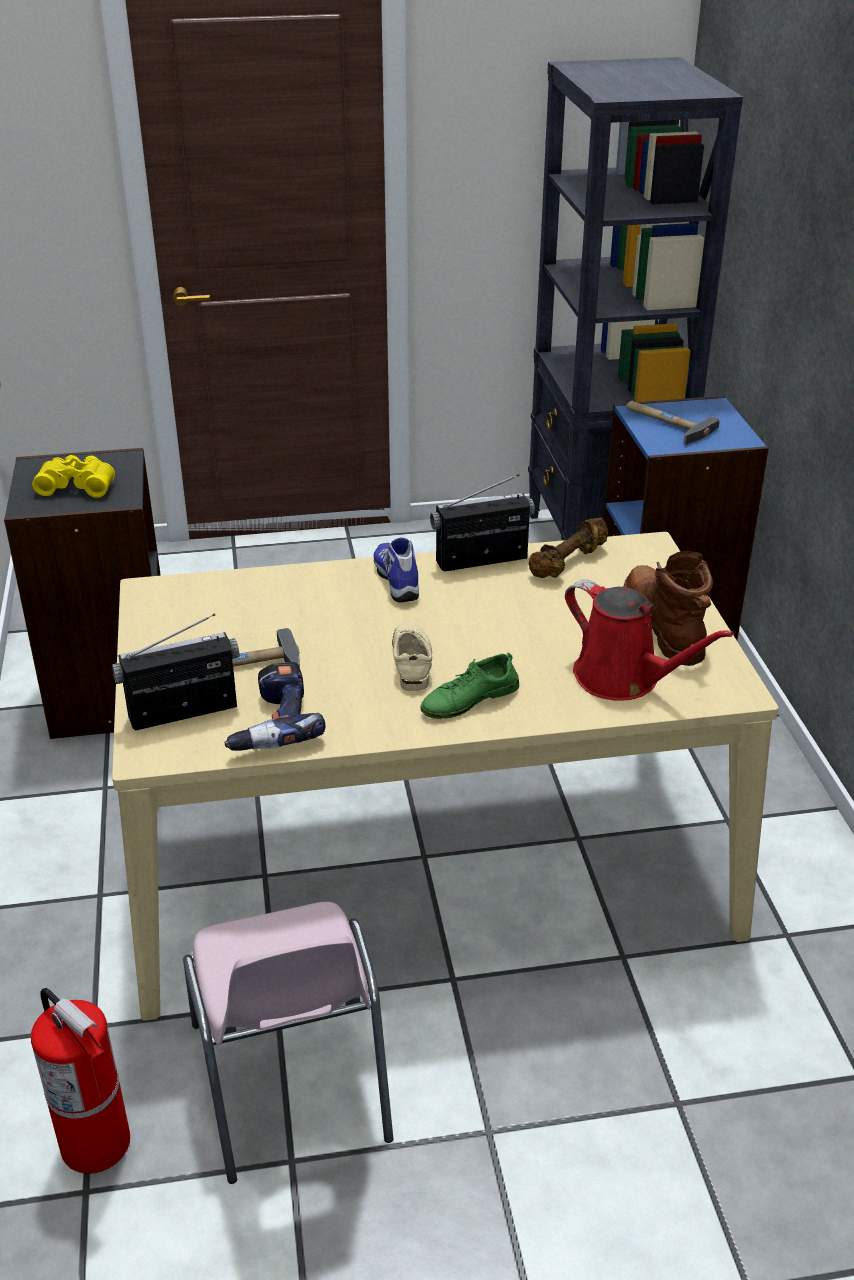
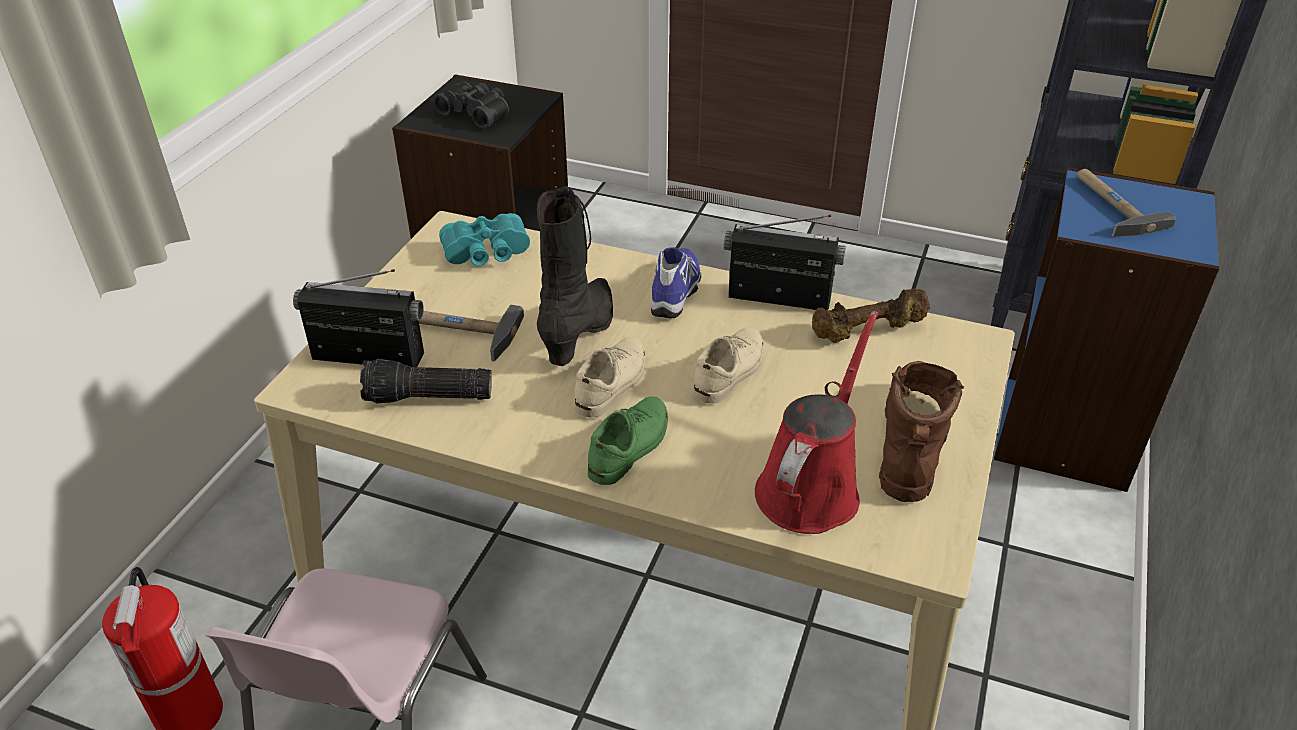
camera: 30 degrees right, 5 degrees up
(77, 485) = (477, 113): yellow binoculars -> black binoculars
(205, 600) = (487, 254): none -> turquoise binoculars
(271, 724) = (427, 398): power drill -> flashlight
(350, 634) = (581, 332): none -> black boot
(469, 699) = (629, 446): green shoe -> green shoe turned 120 degrees clockwise
(494, 623) = (729, 371): none -> beige shoe
(623, 679) = (811, 487): red watering can -> red watering can turned 135 degrees counterclockwise

